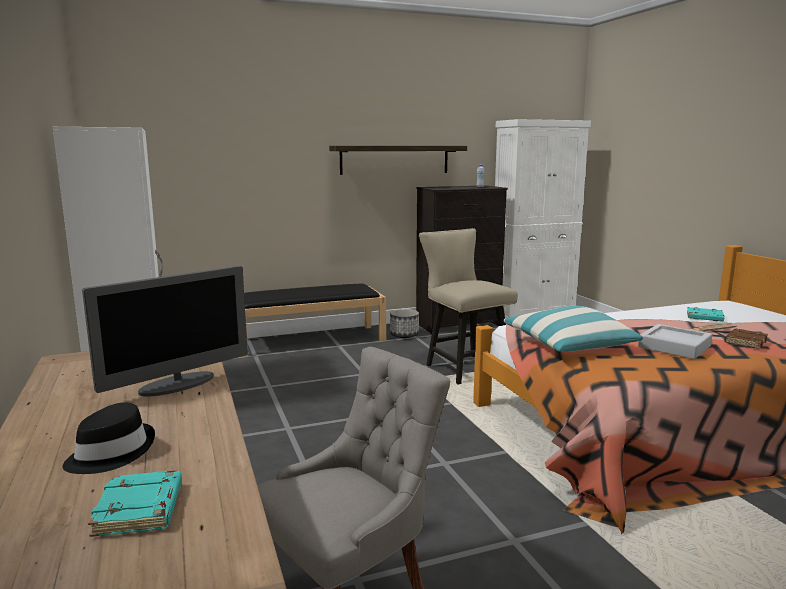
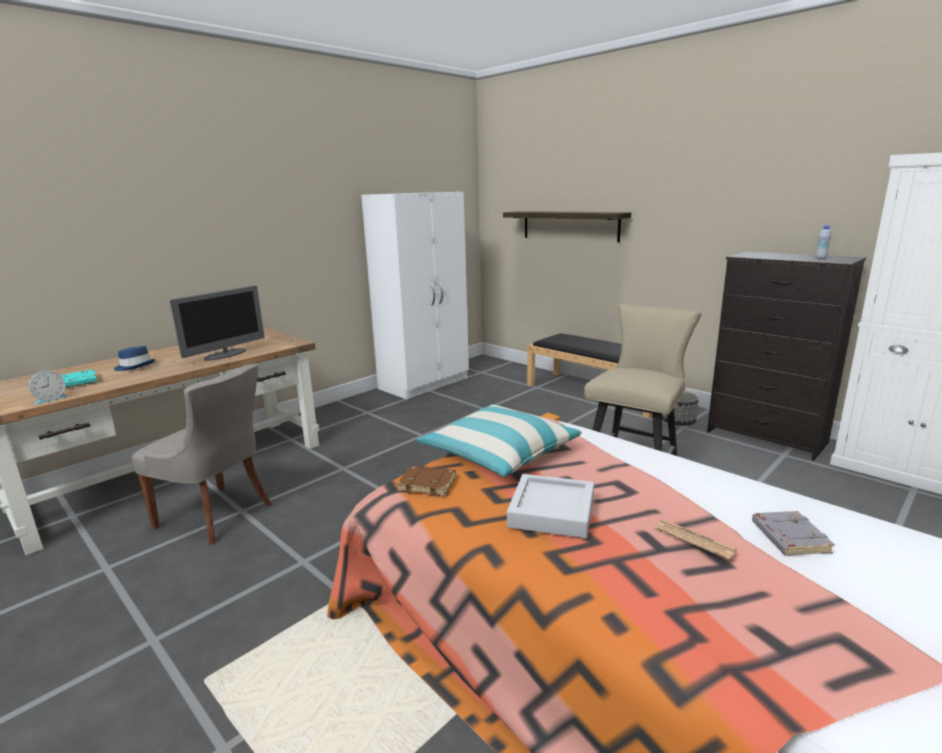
camera: 65 degrees right, 5 degrees up
(111, 453) = (135, 366): black hat -> blue hat
(178, 384) = (226, 354): monitor -> monitor turned 75 degrees counterclockwise
(233, 528) = (50, 399): none -> alarm clock
(395, 159) = (729, 215): shelf -> shelf (569, 225)
(704, 317) = (788, 537): turquoise book -> grey book
(744, 341) = (646, 569): brown book -> brown book (428, 484)

